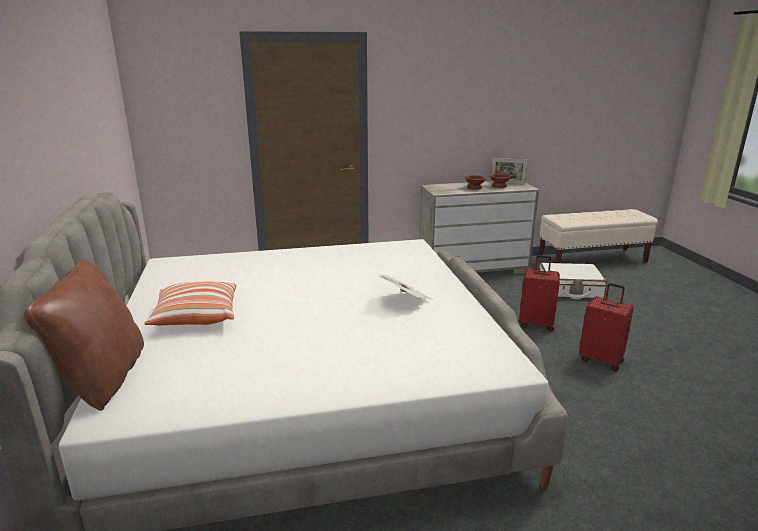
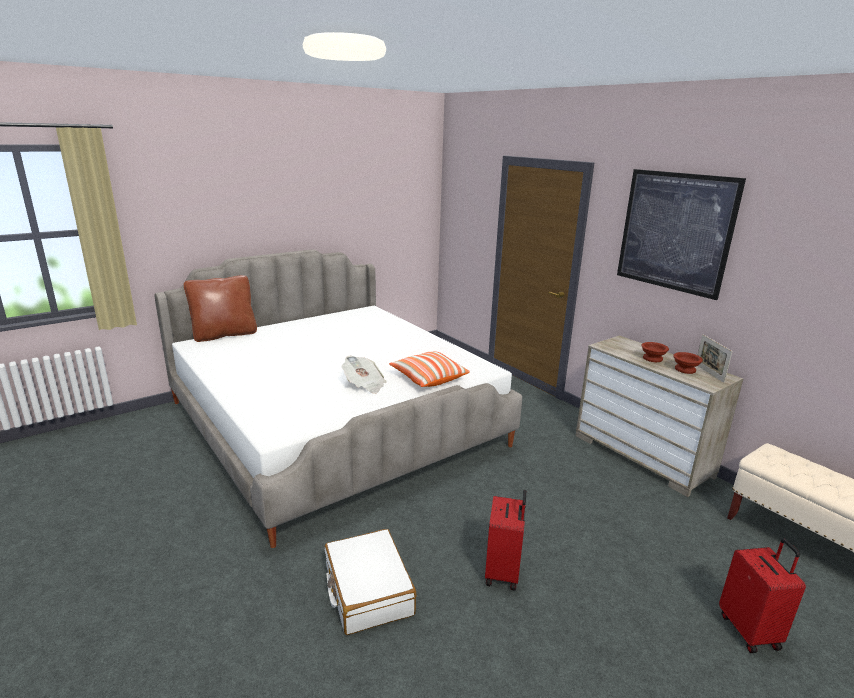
camera: 65 degrees right, 0 degrees up
(196, 317) = (299, 335): pillow -> pillow (428, 378)
(455, 84) = (675, 232): none -> picture
(536, 324) = (547, 516): red suitcase -> red suitcase (750, 631)
(569, 289) = (676, 535): white suitcase -> white suitcase (368, 590)

